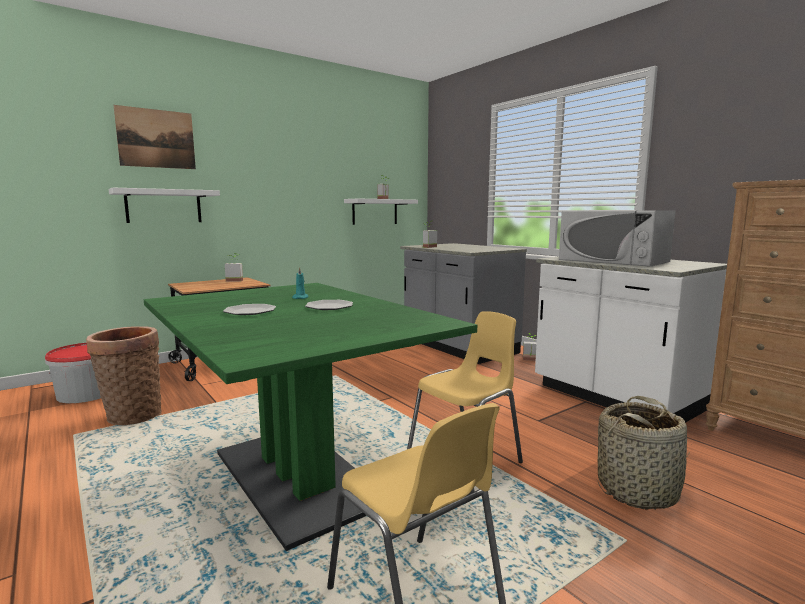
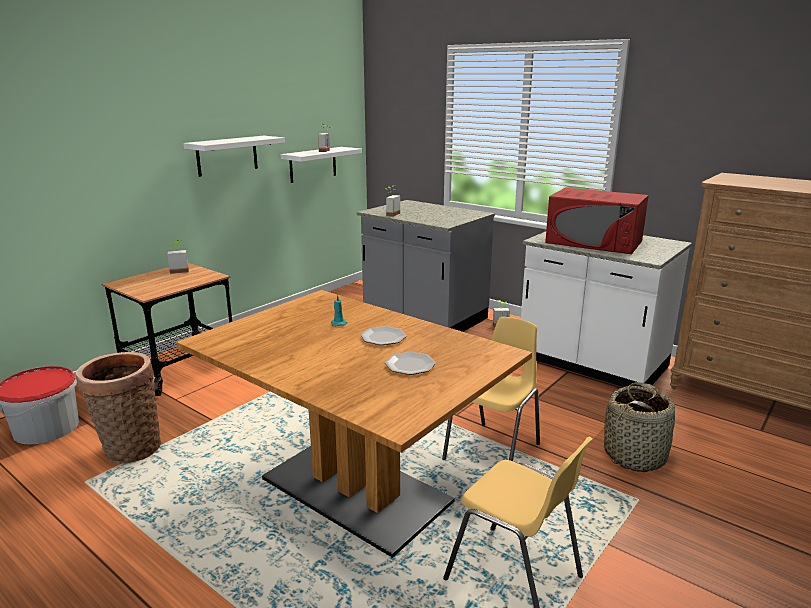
camera: 15 degrees left, 10 degrees up
(156, 138) = (68, 108): picture -> none
(164, 206) = (85, 191): white shelf -> white shelf (227, 155)
(250, 311) = (318, 354): plate -> plate (410, 365)
(296, 478) = (355, 491): green dining table -> brown dining table
(613, 260) = (594, 242): white microwave -> red microwave

